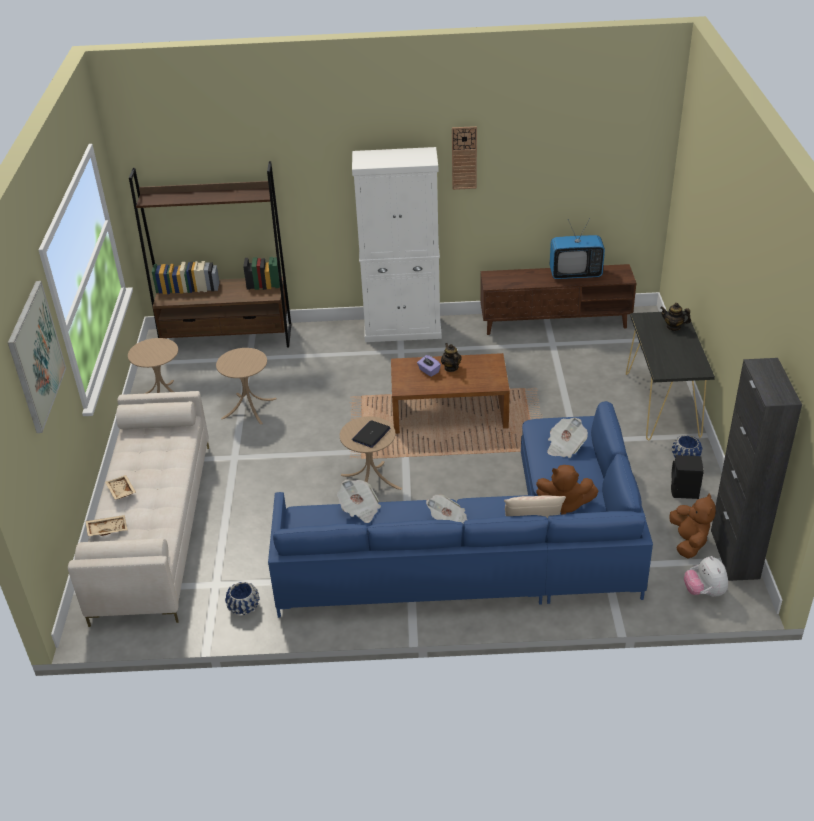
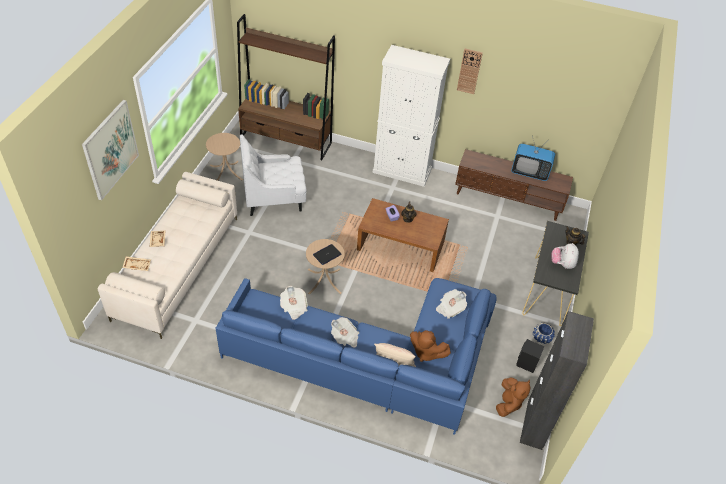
camera: 15 degrees right, 10 degrees up
(243, 607) = (204, 342): blue planter -> none
(249, 408) = (274, 198): beige side table -> white armchair
(704, 592) = (498, 444): plush toy -> plush toy (562, 264)

